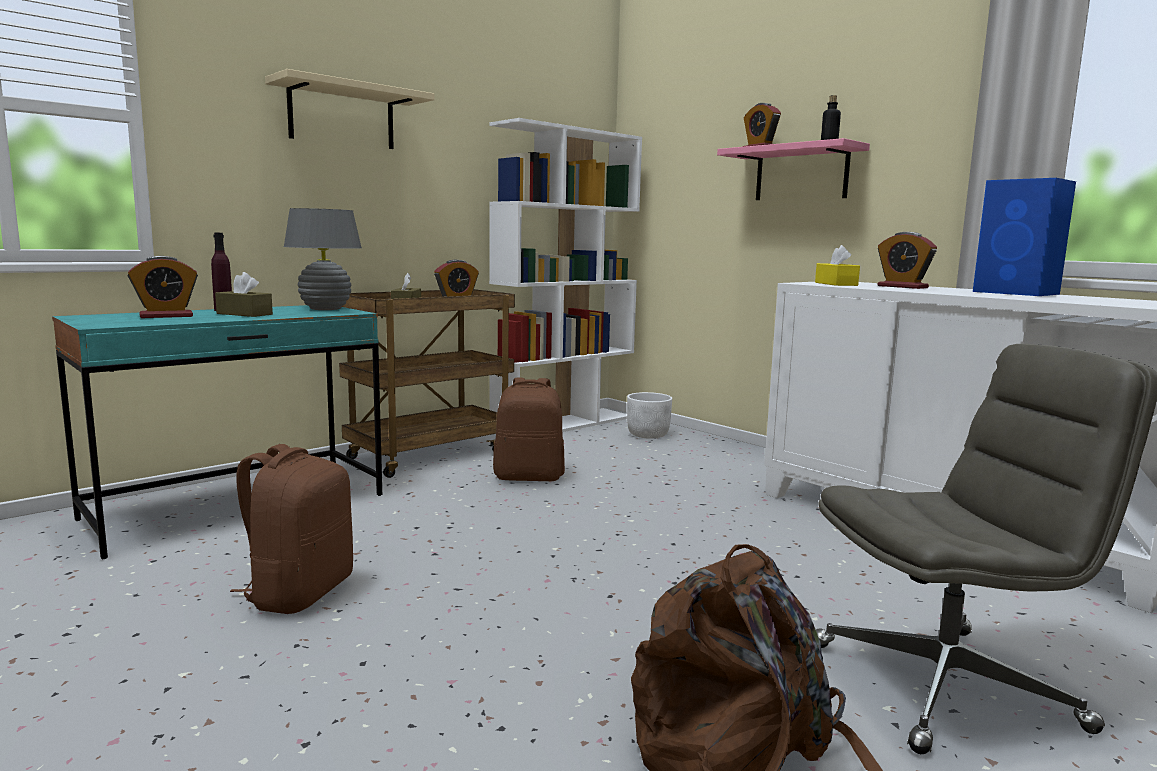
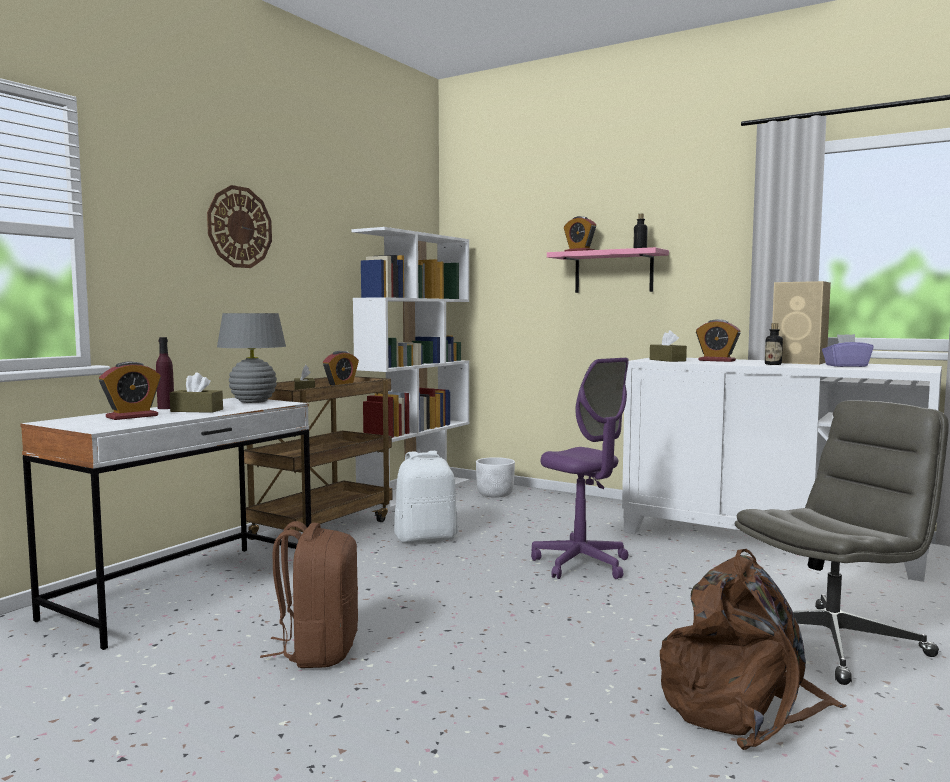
camera: 15 degrees left, 5 degrees down
(238, 507) = (186, 591): turquoise desk -> white desk
(342, 116) = (239, 227): beige shelf -> wall clock
(529, 477) = (426, 538): brown backpack -> white backpack
(681, 528) = (581, 564): none -> purple office chair
(836, 284) = (667, 360): yellow tissue box -> brown tissue box
(969, 293) = (773, 364): none -> bottle
(1018, 293) = (800, 362): blue speaker -> beige speaker
(1075, 299) = (846, 366): none -> purple tissue box

